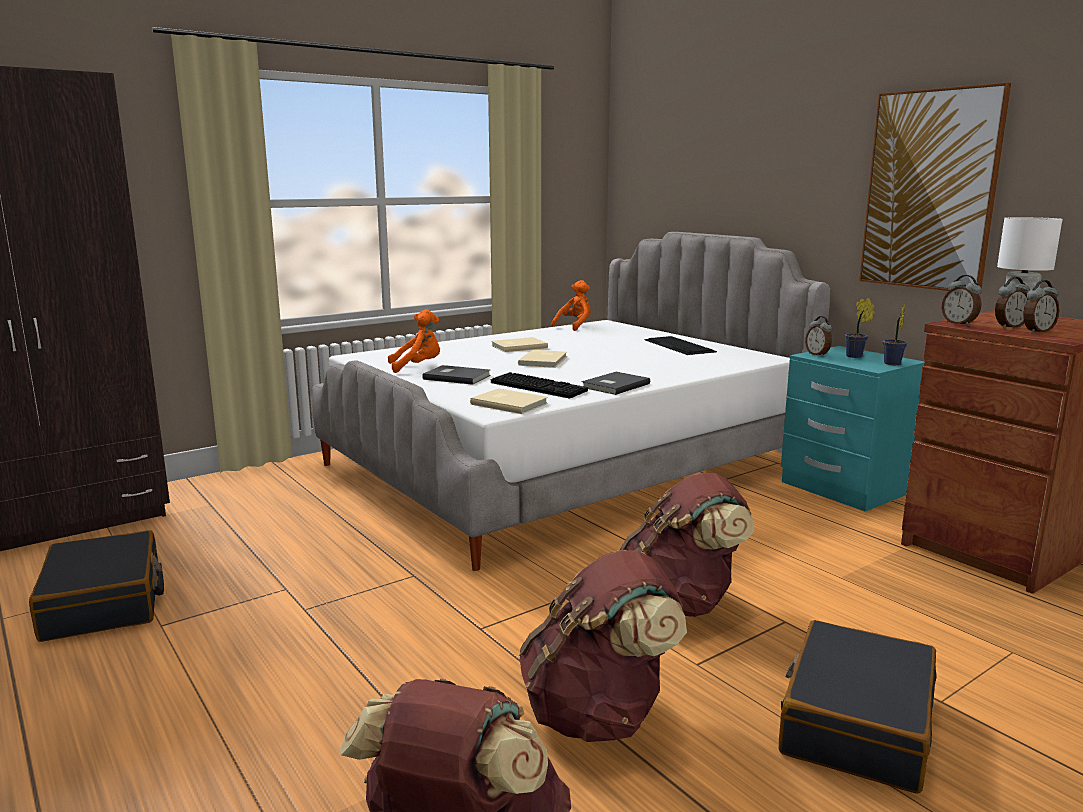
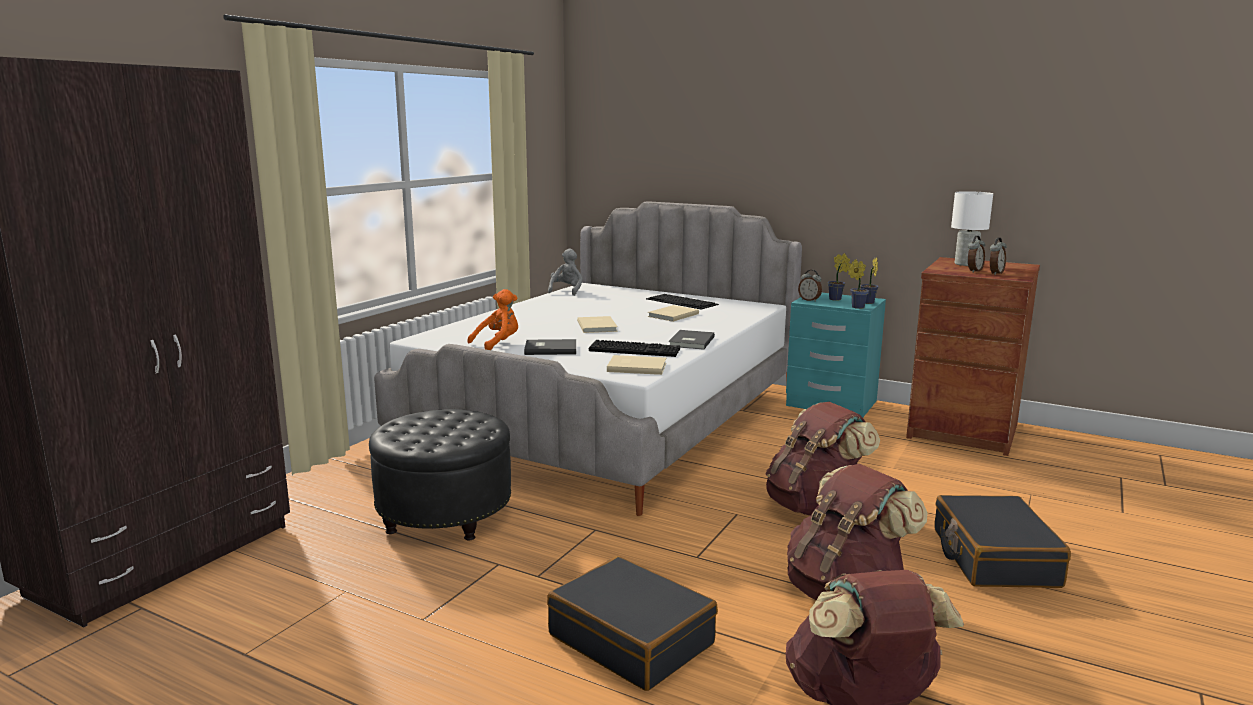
camera: 25 degrees left, 0 degrees up
(104, 603) = (337, 615): black suitcase -> black suitcase (632, 639)
(299, 532) = (445, 515): none -> black ottoman
(518, 346) = (551, 315): beige book -> beige book (671, 315)
(575, 326) = (567, 291): orange plush toy -> grey plush toy
(867, 367) = (856, 307): none -> potted plant
(930, 190) = (881, 169): picture -> none
(959, 324) = (942, 271): alarm clock -> none

